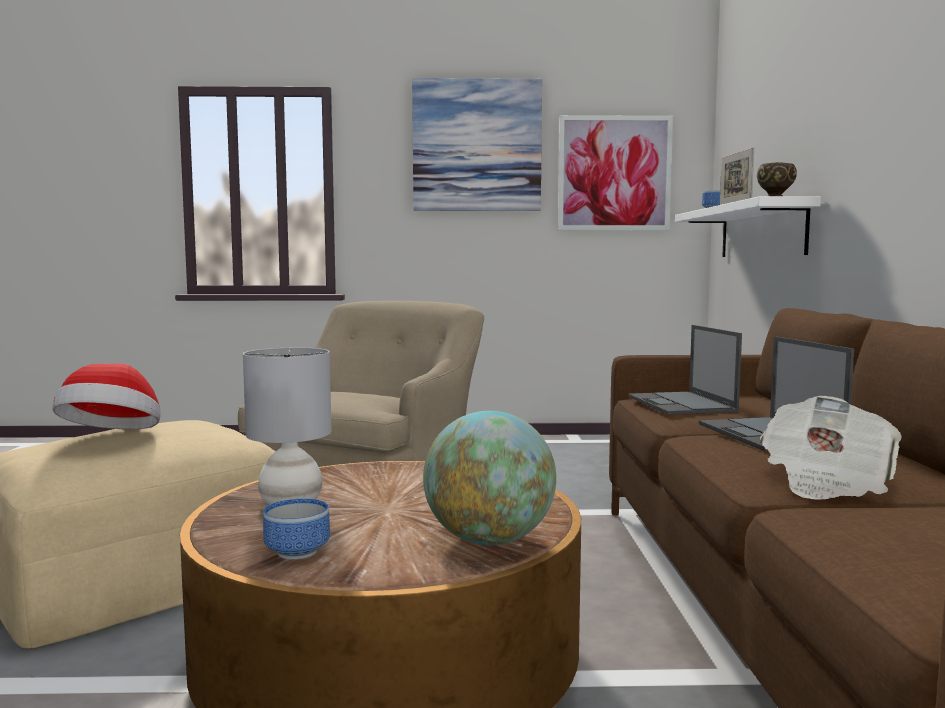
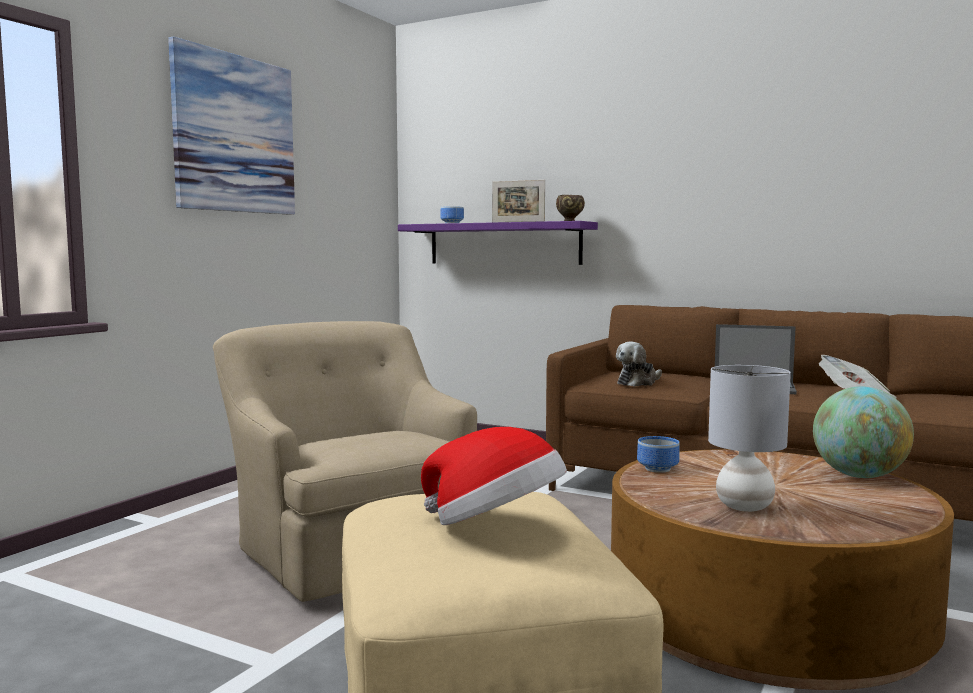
camera: 60 degrees left, 0 degrees up
(299, 552) = (873, 516): bowl -> bowl (659, 468)
(614, 173) = (341, 180): picture -> none
(681, 404) = (638, 382): laptop -> plush toy
(761, 231) = (504, 244): white shelf -> purple shelf

